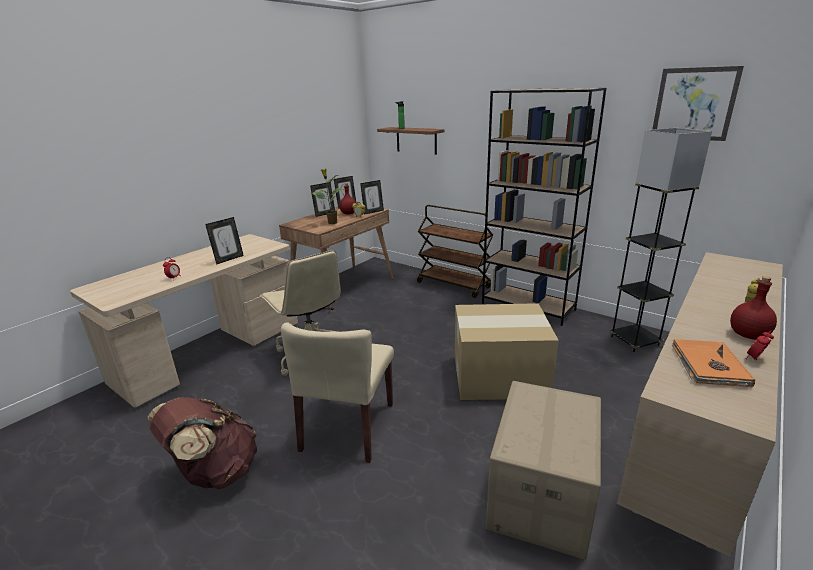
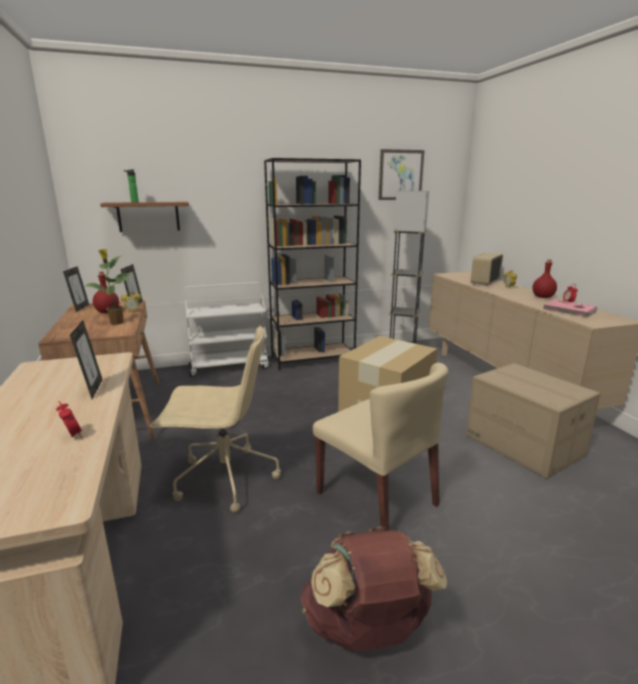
camera: 55 degrees left, 5 degrees down
(324, 214) = (74, 319): picture frame -> none
(454, 285) = (229, 367): brown cart -> white cart
(708, 365) = (569, 310): orange book -> pink book
(735, 286) = (484, 283): none -> radio

